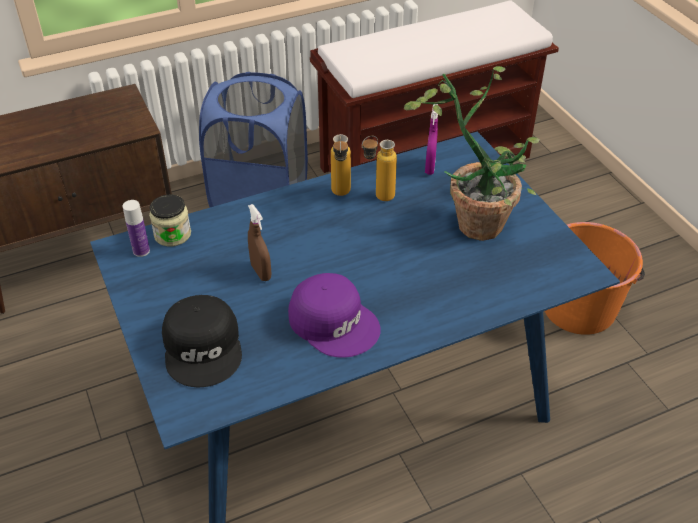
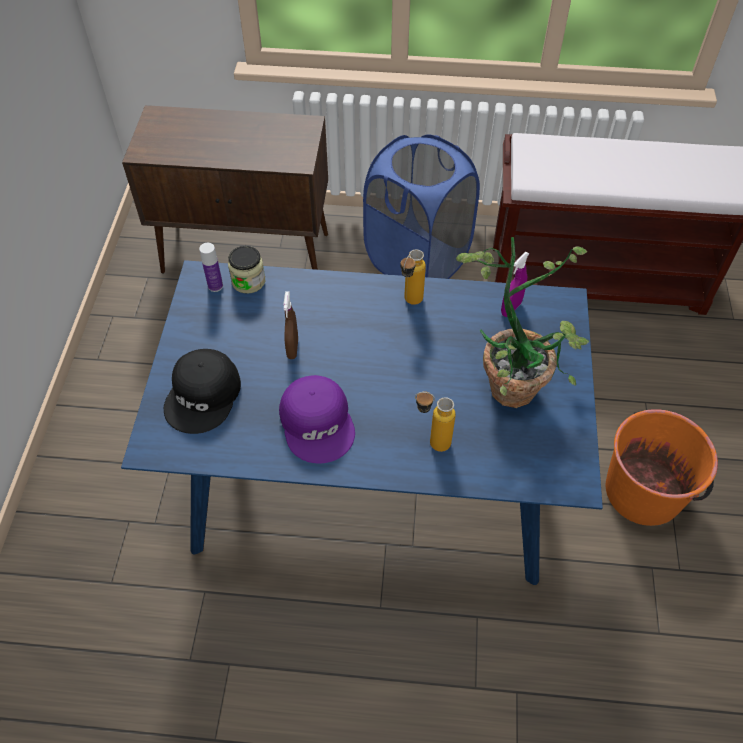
camera: 30 degrees right, 10 degrees up
(377, 198) = (440, 319): bottle -> bottle (431, 442)

